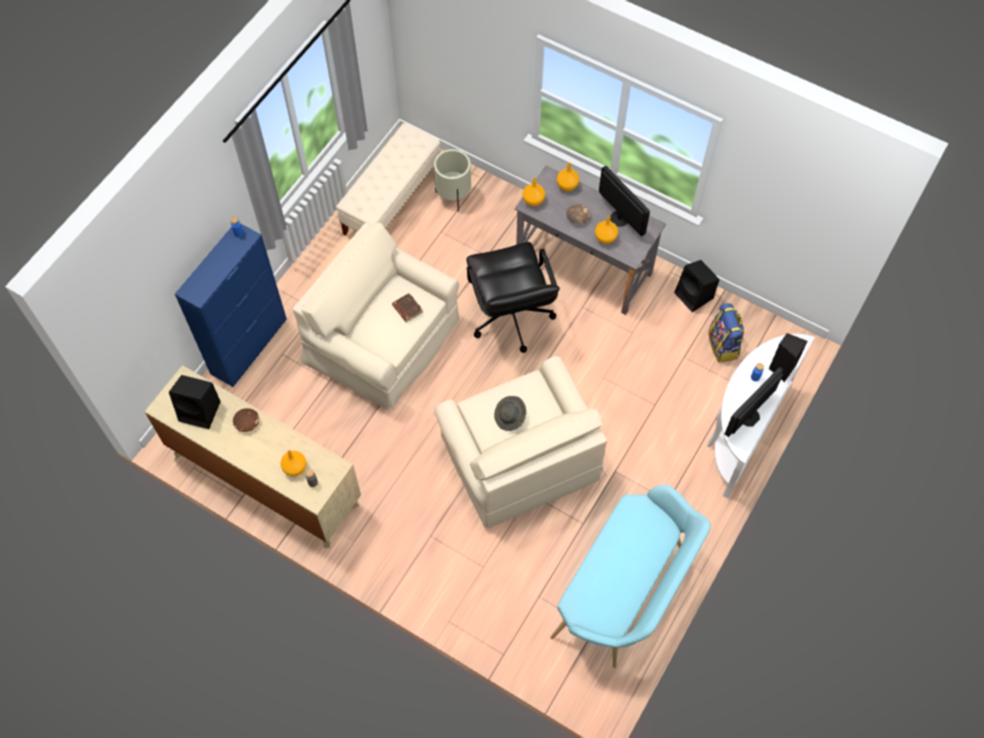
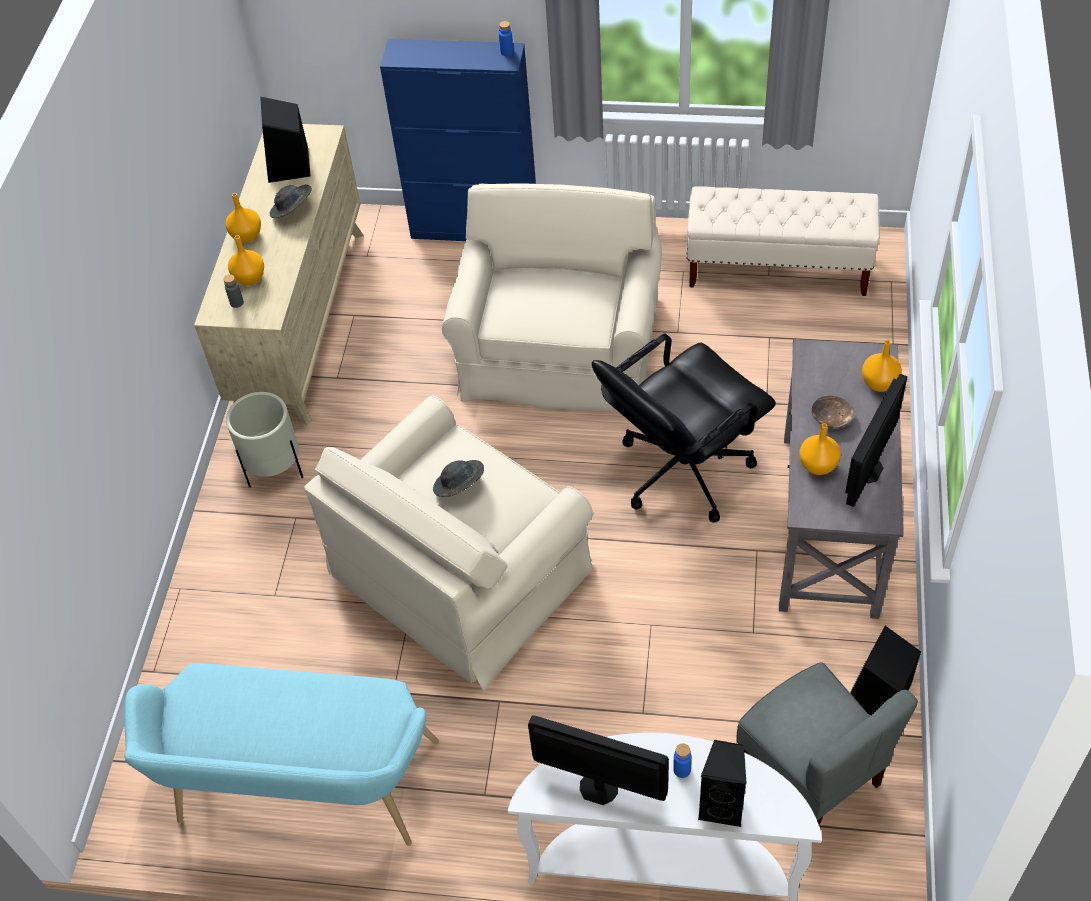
camera: 70 degrees right, 10 degrees down
(247, 423) = (292, 210): brown bowl -> grey hat
(407, 309) = (568, 308): brown book -> none
(453, 196) = (838, 326): beige planter -> beige planter (275, 470)
(533, 200) = (822, 354): orange vase -> orange vase (247, 235)
(723, 345) = (811, 774): backpack -> grey chair

